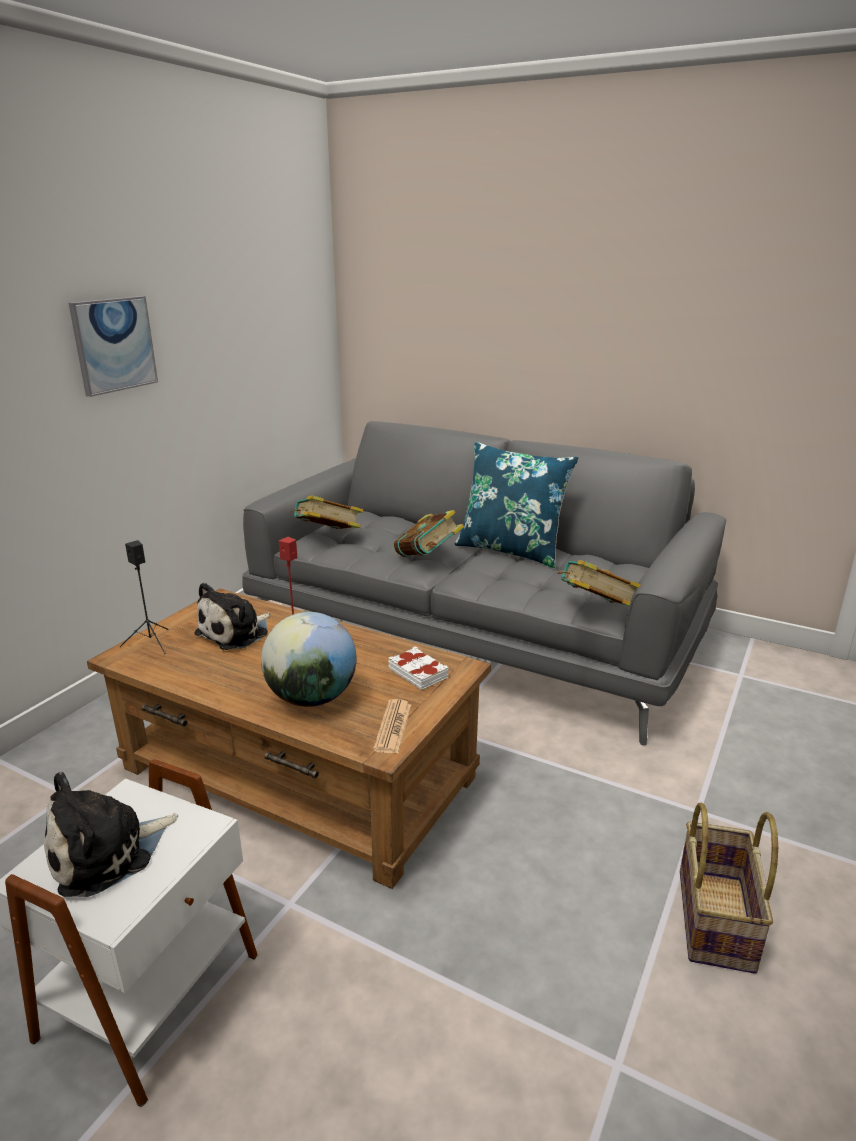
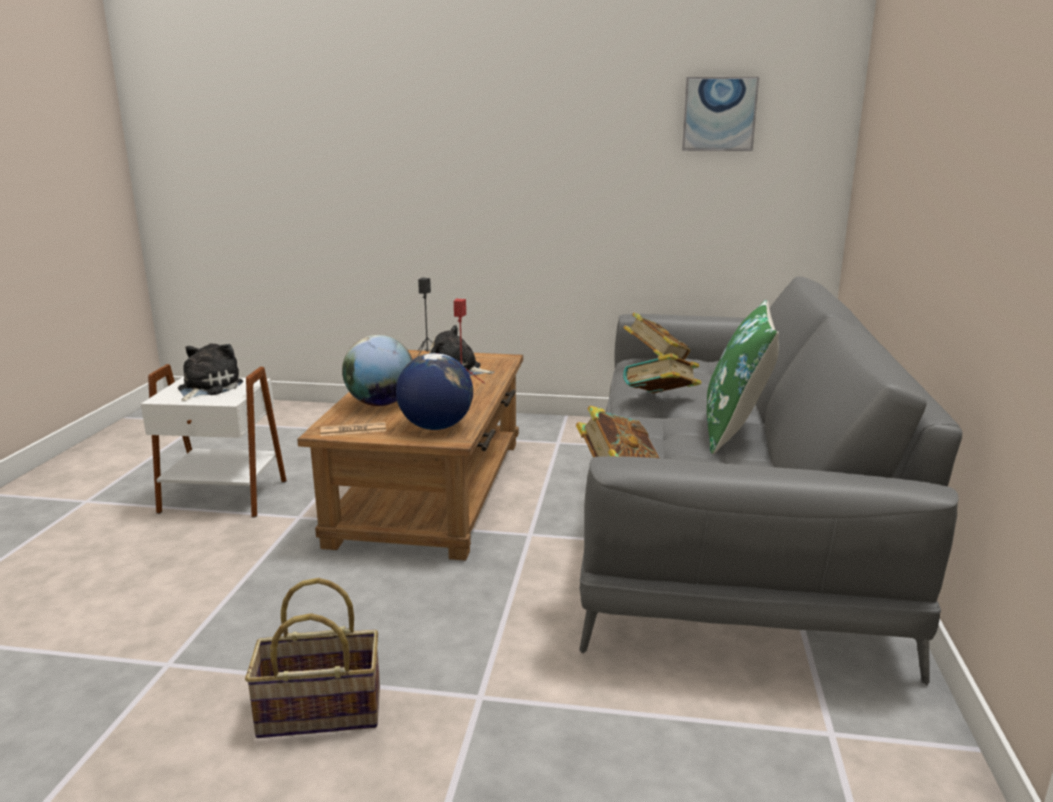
camera: 70 degrees right, 5 degrees down
(107, 852) = (207, 388): plush toy -> plush toy turned 75 degrees clockwise
(114, 345) = (543, 154): picture -> picture (719, 114)
(418, 672) = (435, 427): white book -> globe
(511, 550) = (735, 431): blue pillow -> green pillow

